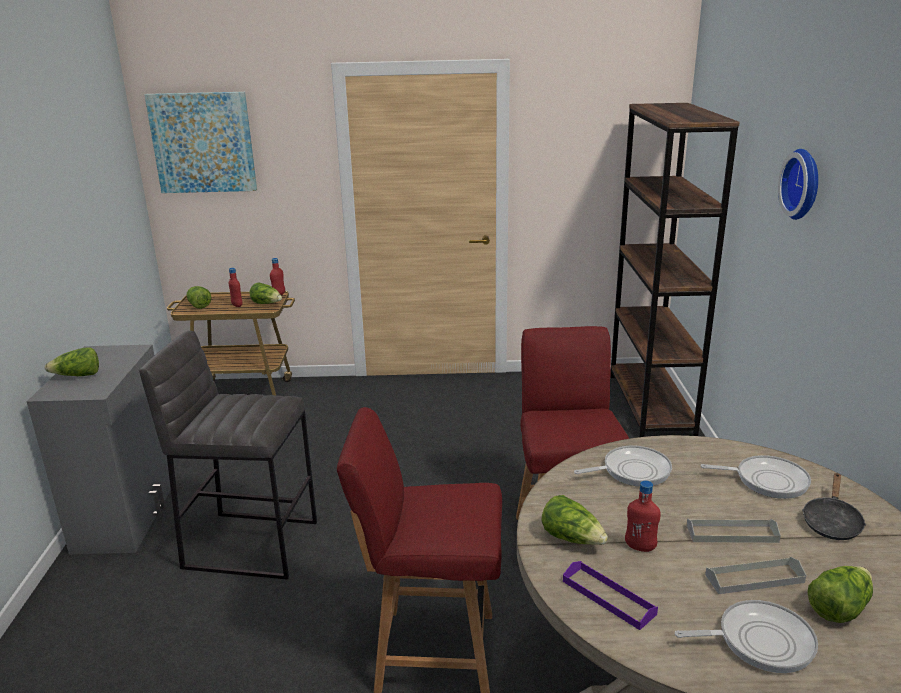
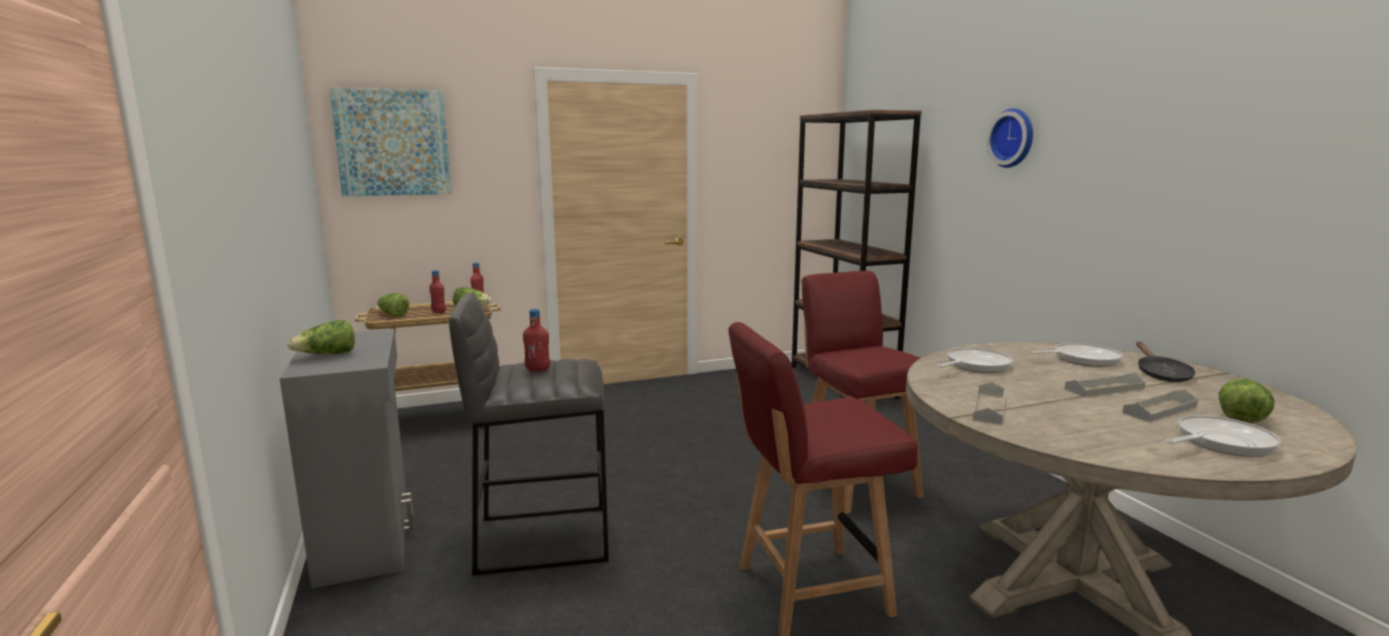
camera: 20 degrees left, 10 degrees down
(572, 538) = (989, 407): lettuce -> grey tray
(608, 597) = (1072, 436): purple tray -> none
(640, 547) = (1050, 405): red bottle -> red bottle (537, 370)

